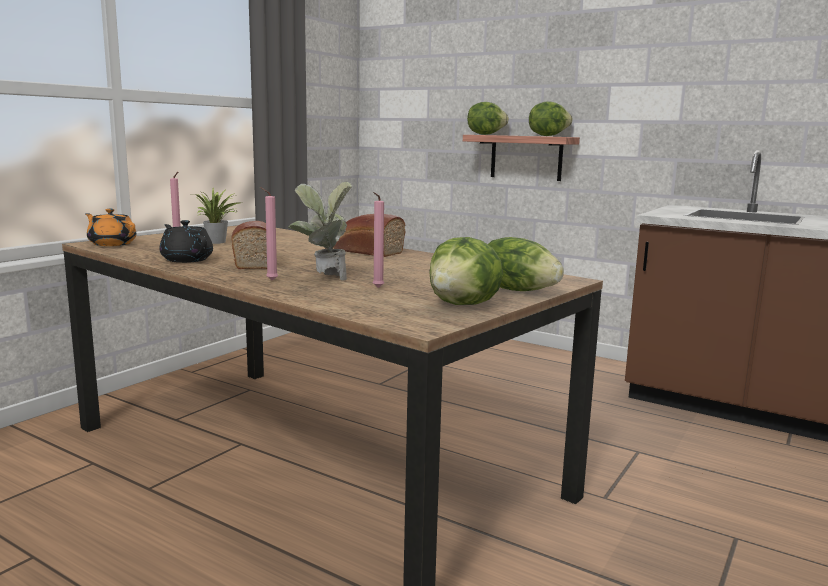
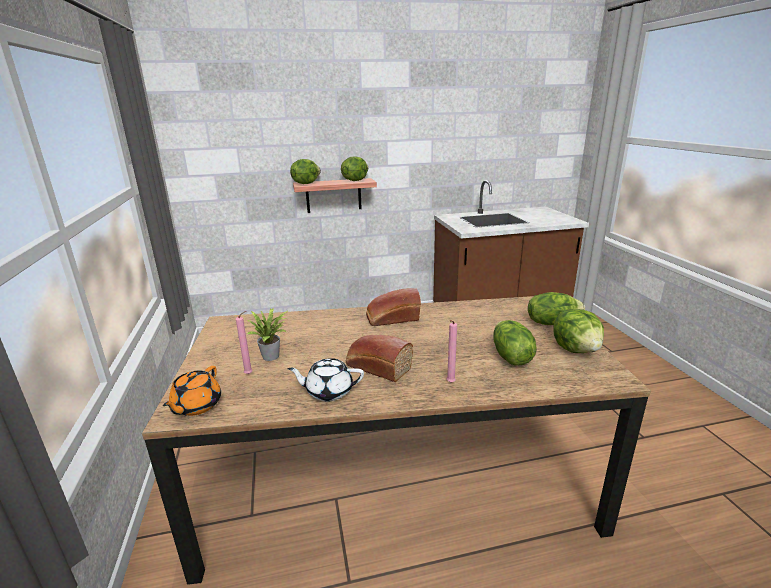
camera: 45 degrees left, 10 degrees up
(112, 244) = (196, 406): orange teapot -> orange teapot turned 60 degrees counterclockwise
(186, 259) = (328, 391): black teapot -> white teapot
(323, 279) = (467, 364): potted plant -> none
(376, 288) = (510, 357): pink candle -> lettuce

